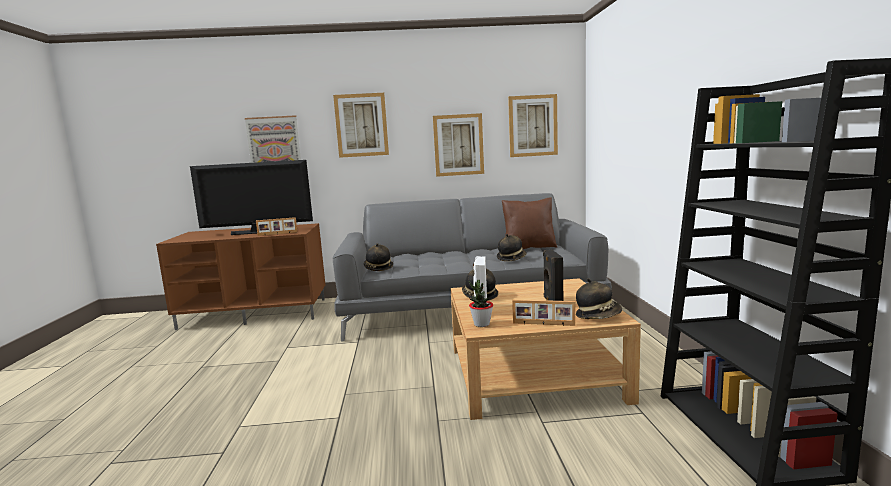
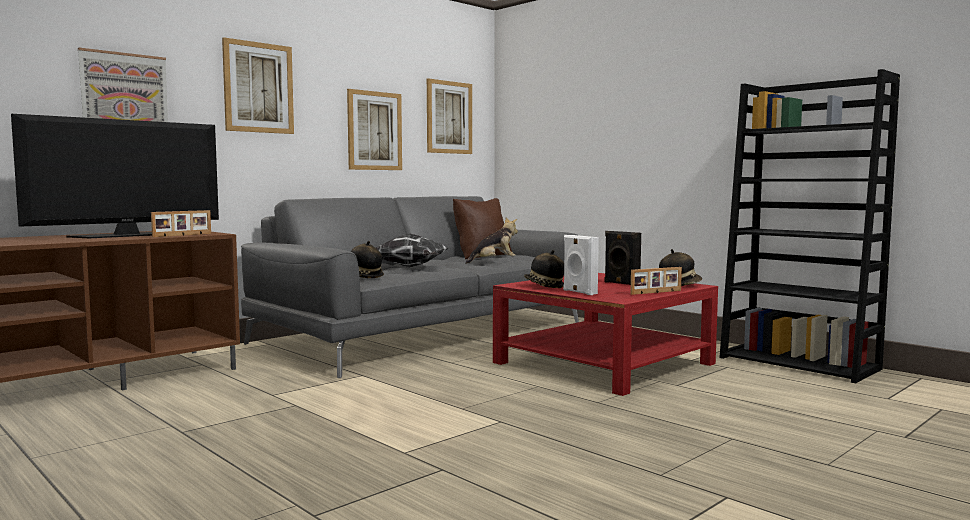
camera: 40 degrees left, 5 degrees down
(440, 258) = (410, 267): none -> pillow
(481, 324) = (609, 297): potted plant -> none
(511, 258) = (494, 262): hat -> plush toy
(533, 373) = (603, 363): beige coffee table -> red coffee table

